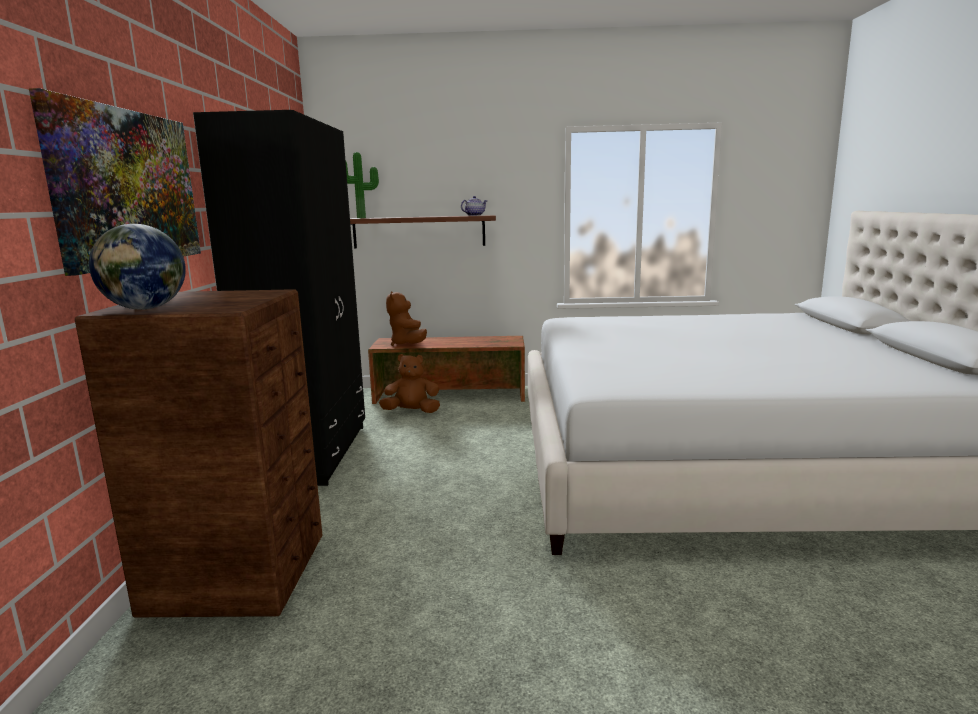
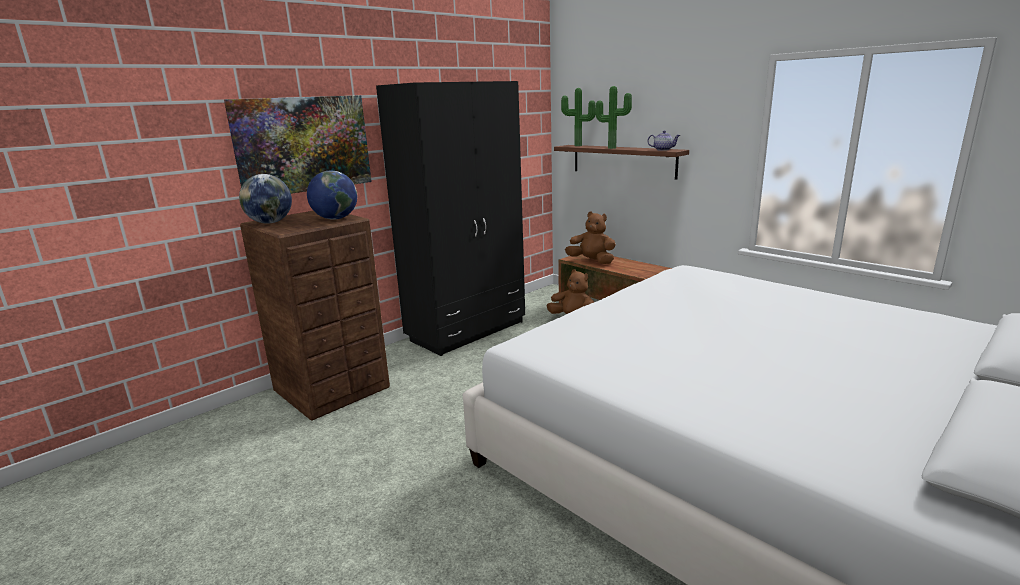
camera: 45 degrees right, 5 degrees up
(247, 294) = (335, 218): none -> globe
(407, 344) = (592, 261): brown plush toy -> brown plush toy turned 90 degrees clockwise
(413, 217) = (612, 148): none -> potted plant

